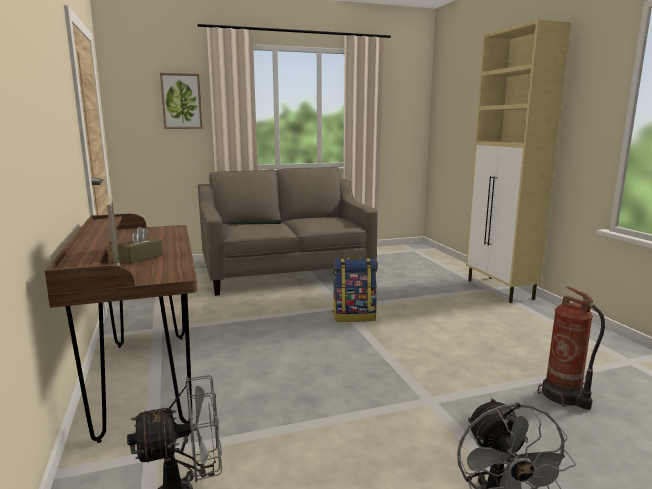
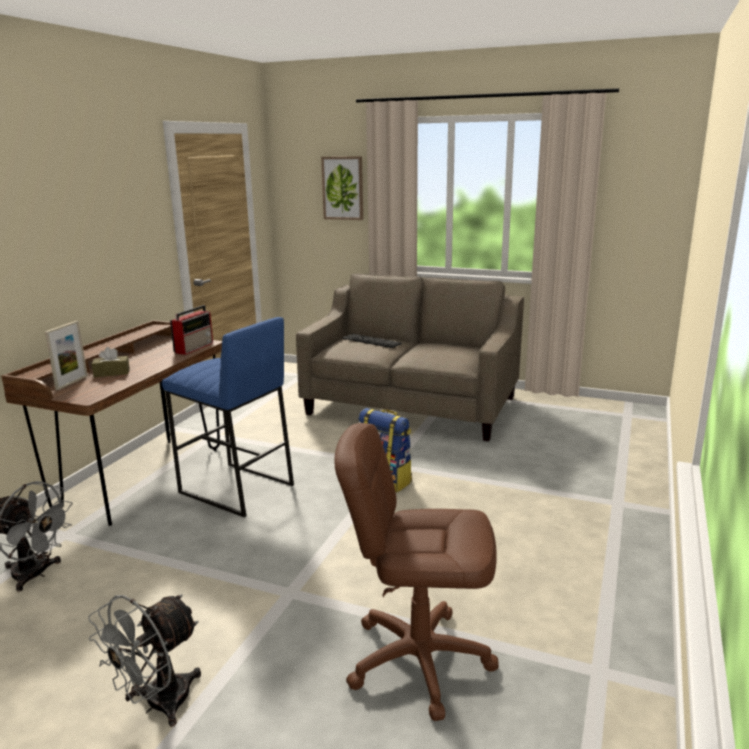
camera: 40 degrees right, 5 degrees up
(171, 231) = (194, 347): none -> radio
(255, 357) = (235, 489): none -> blue stool
(500, 290) = (631, 509): beige cabinet -> none
(563, 397) = (419, 659): fire extinguisher -> brown office chair

